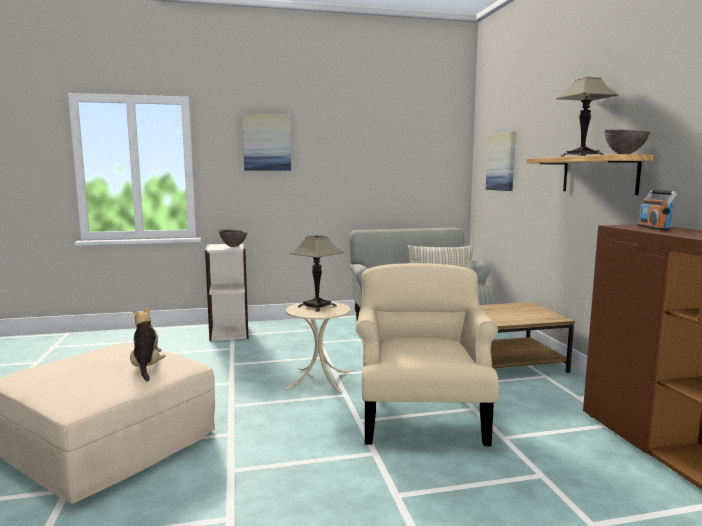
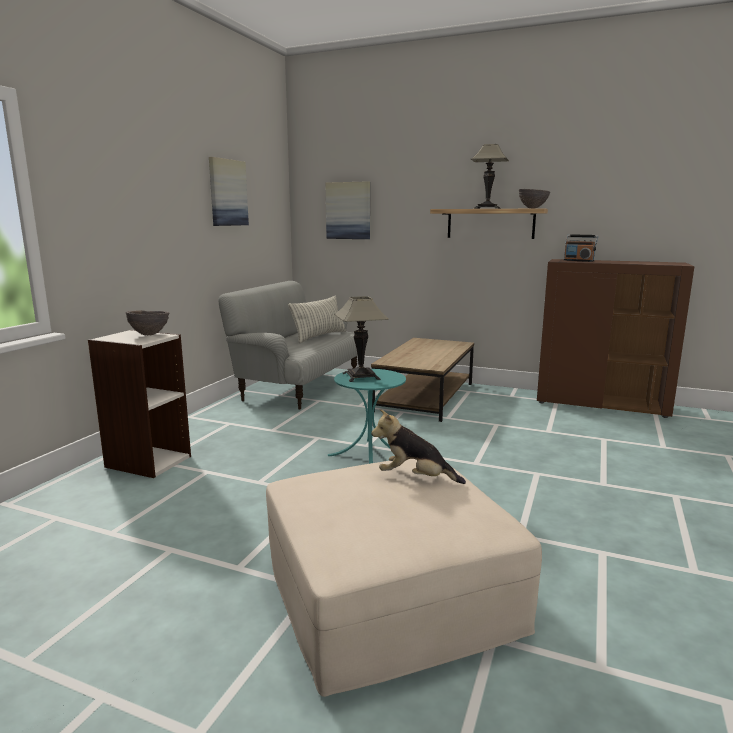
camera: 55 degrees left, 5 degrees up
(266, 142) = (125, 178): picture -> picture (227, 193)
(319, 379) = (370, 454): beige side table -> turquoise side table
(421, 416) = (491, 442): beige armchair -> none

